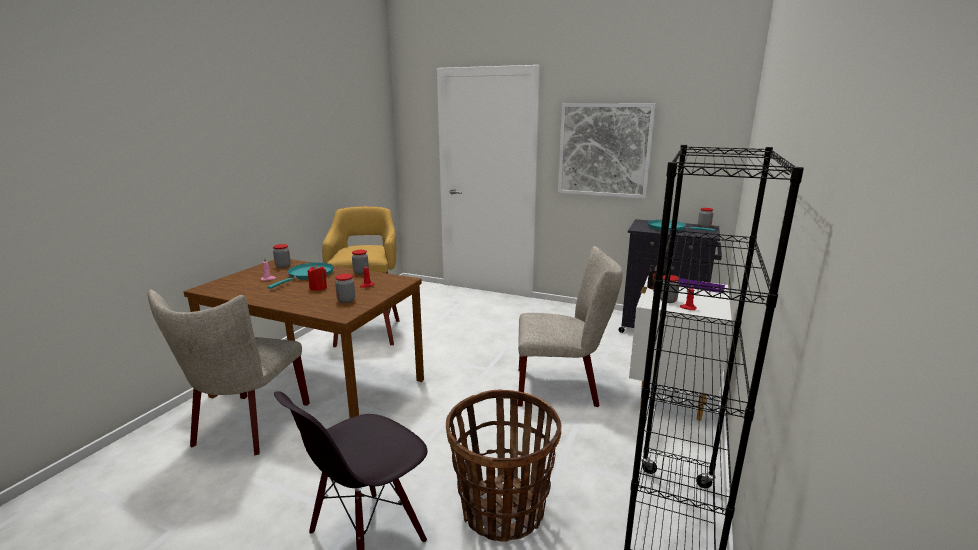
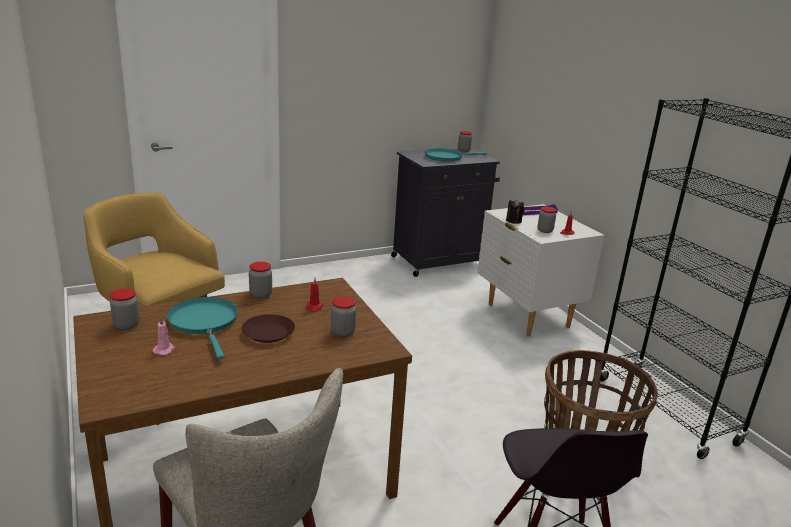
camera: 50 degrees left, 5 degrees up
(318, 288) = (269, 333): red candle -> brown plate
(562, 387) = (458, 347): beige chair -> none
(604, 150) = (359, 76): picture -> none

